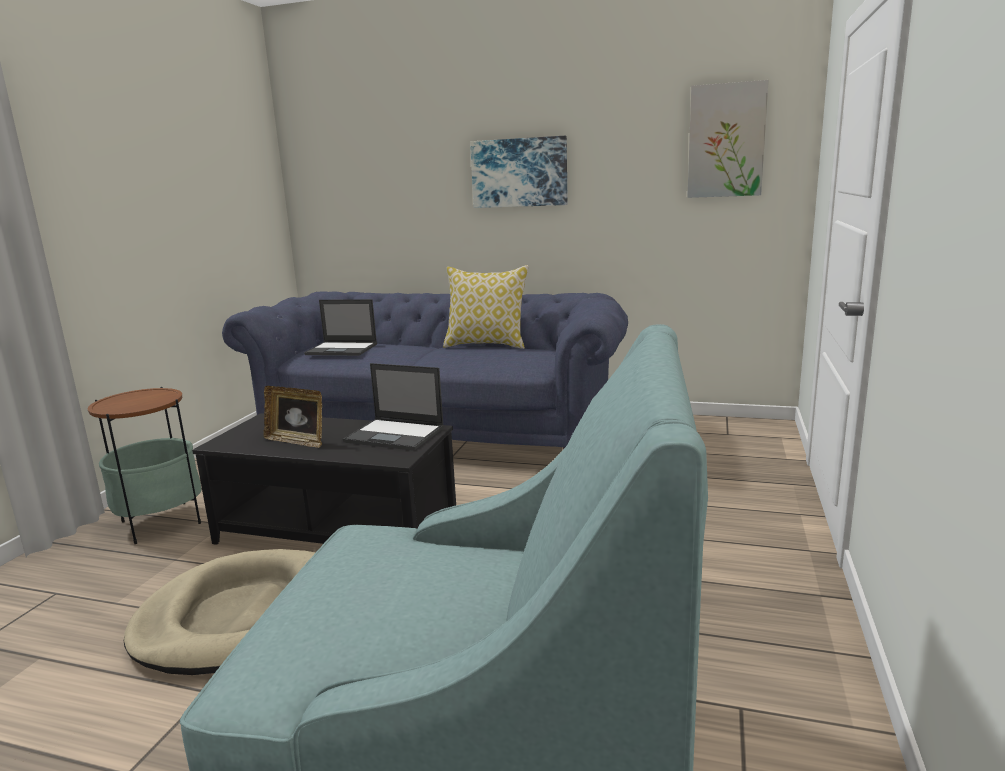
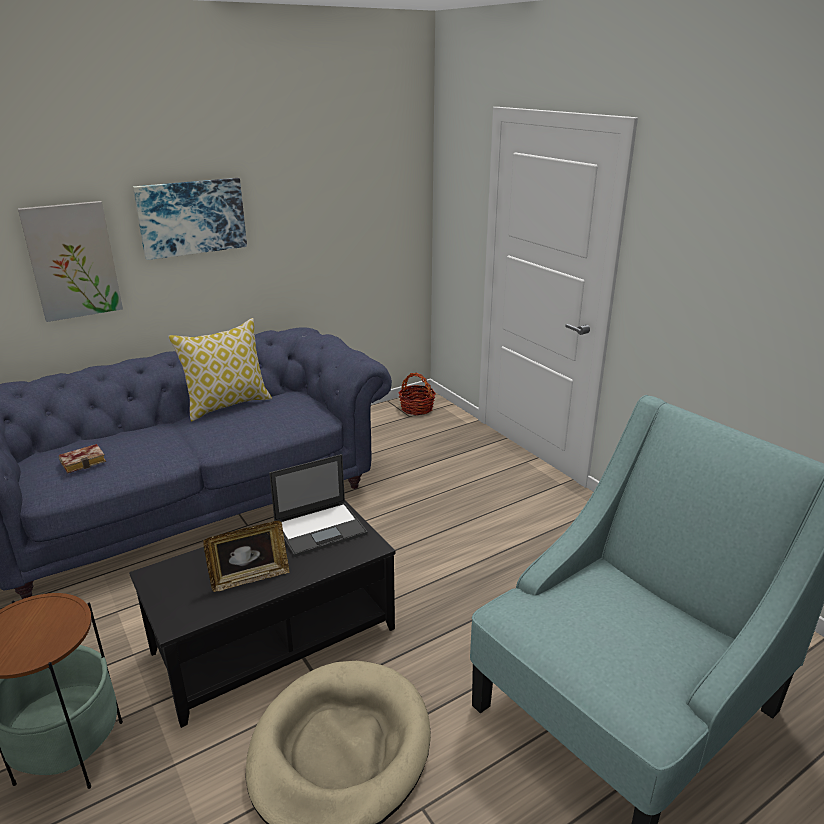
camera: 50 degrees left, 10 degrees up
(342, 349) = (84, 461): laptop -> book
(726, 141) = (372, 179): picture -> picture (72, 261)
(747, 430) = (416, 408): none -> basket

